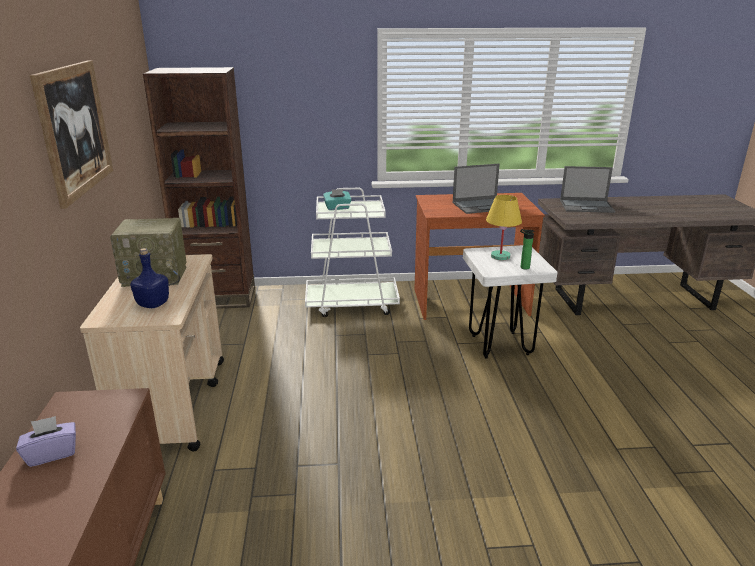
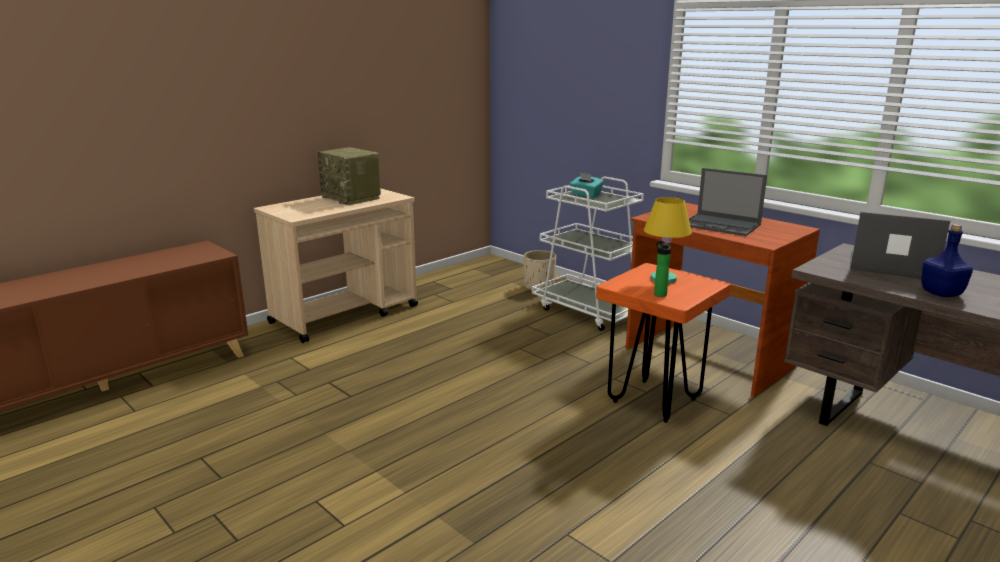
camera: 50 degrees right, 5 degrees down
(52, 453) = (144, 261): purple tissue box -> none
(75, 130) = (316, 65): picture -> none
(153, 304) = (309, 209): blue bottle -> blue bottle (941, 293)
(218, 298) = (499, 268): brown bookcase -> none
(282, 300) = (539, 287): none -> beige planter
(499, 345) = (653, 400): white stool -> orange stool
(587, 206) = (890, 266): laptop -> laptop turned 150 degrees clockwise

